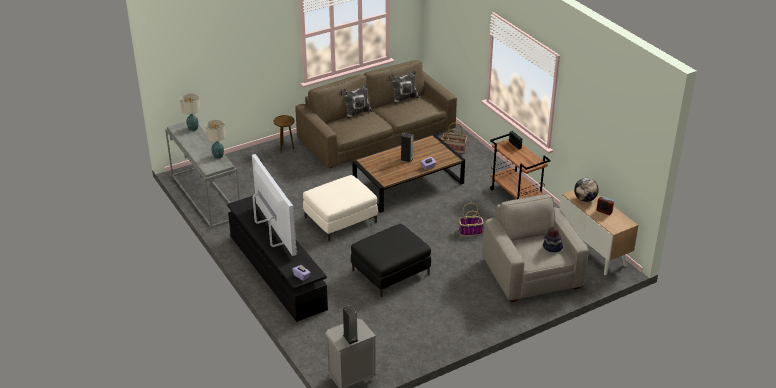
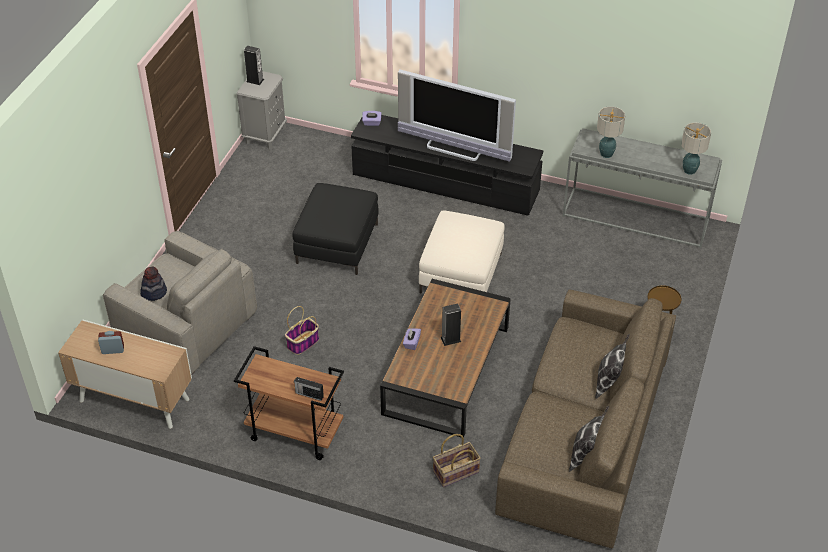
camera: 140 degrees right, 10 degrees up
(585, 199) = (149, 356): globe -> none

